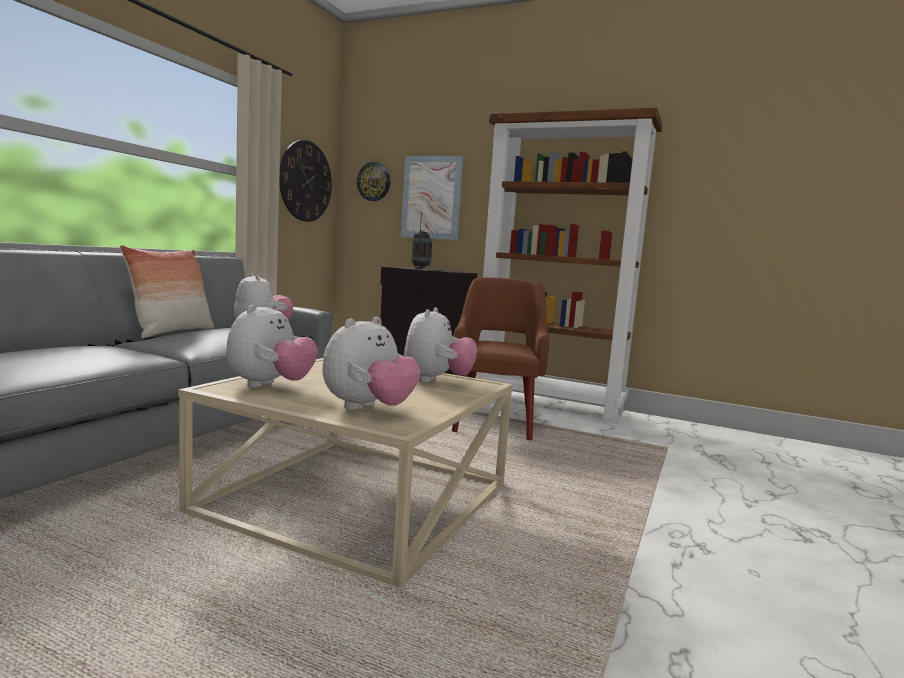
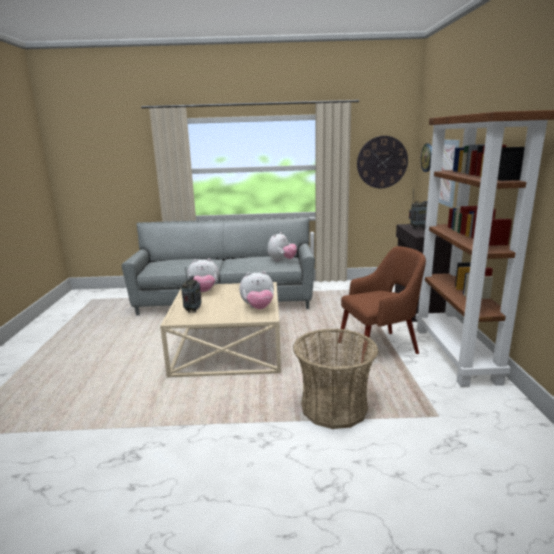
camera: 65 degrees right, 10 degrees up
(172, 332) = (250, 256): pillow -> none
(368, 409) = (193, 310): plush toy -> radio
(624, 482) = (334, 407): none -> basket

